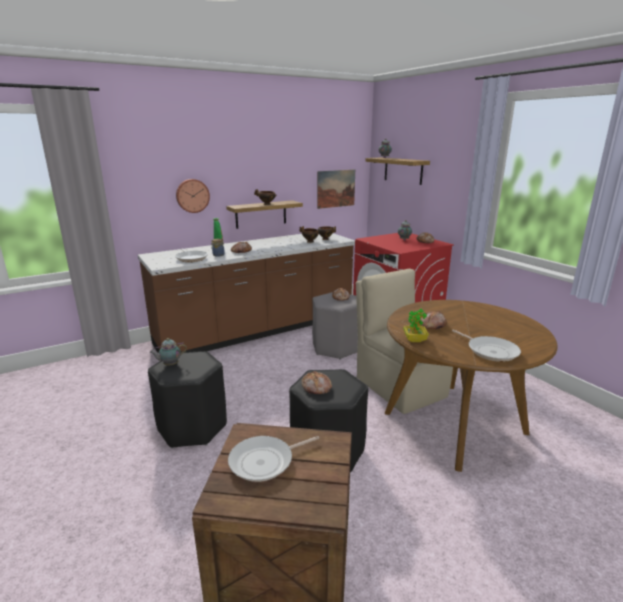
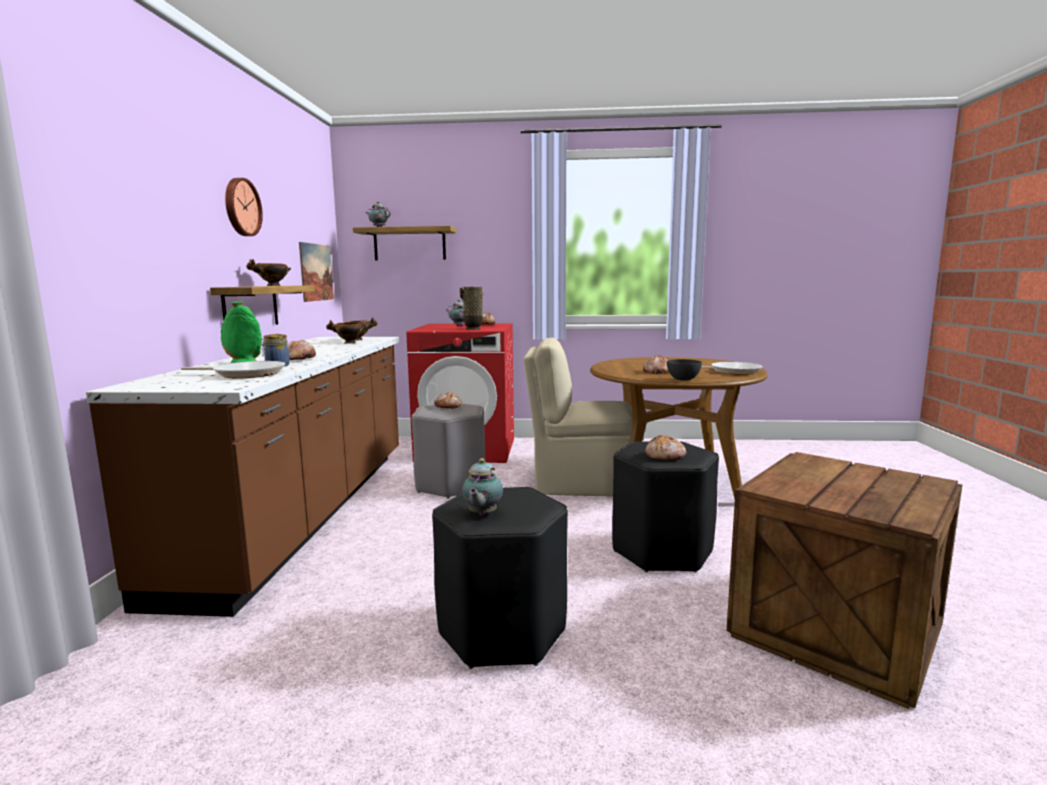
camera: 55 degrees left, 10 degrees down
(192, 195) = (162, 261): wall clock -> wall clock (241, 207)
(265, 461) = (836, 488): frying pan -> none
(392, 246) = (473, 329): none -> vase
(414, 340) = (683, 379): potted plant -> grey bowl

